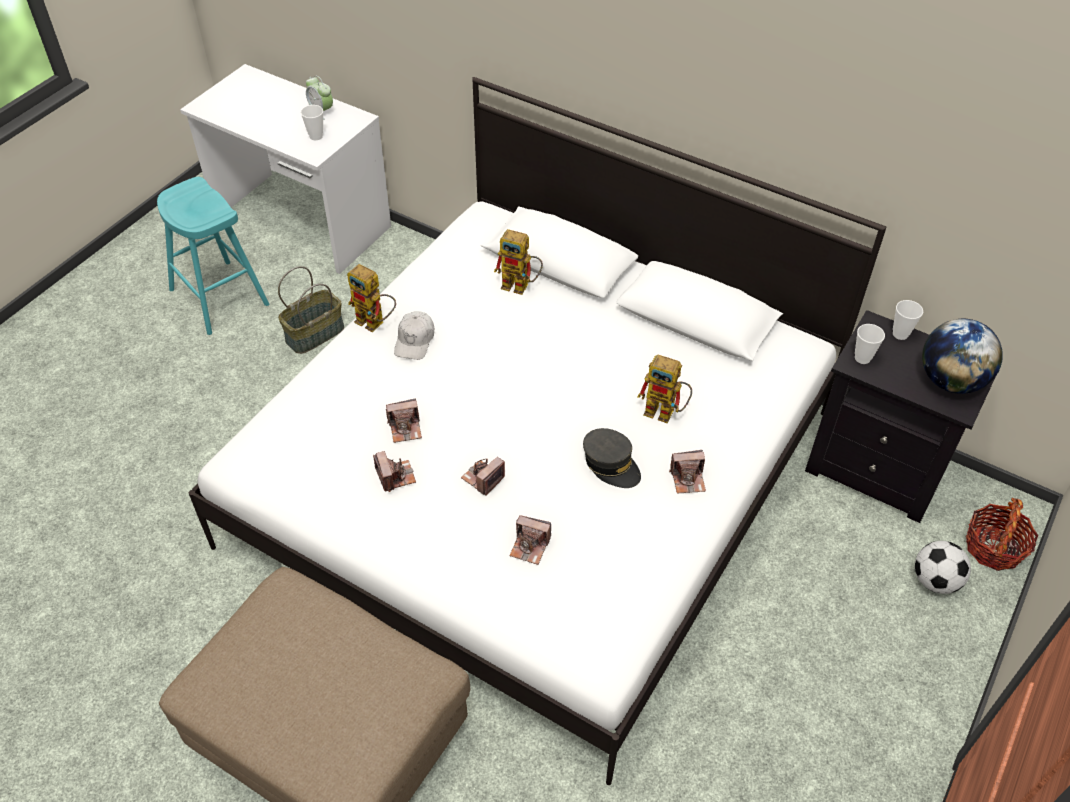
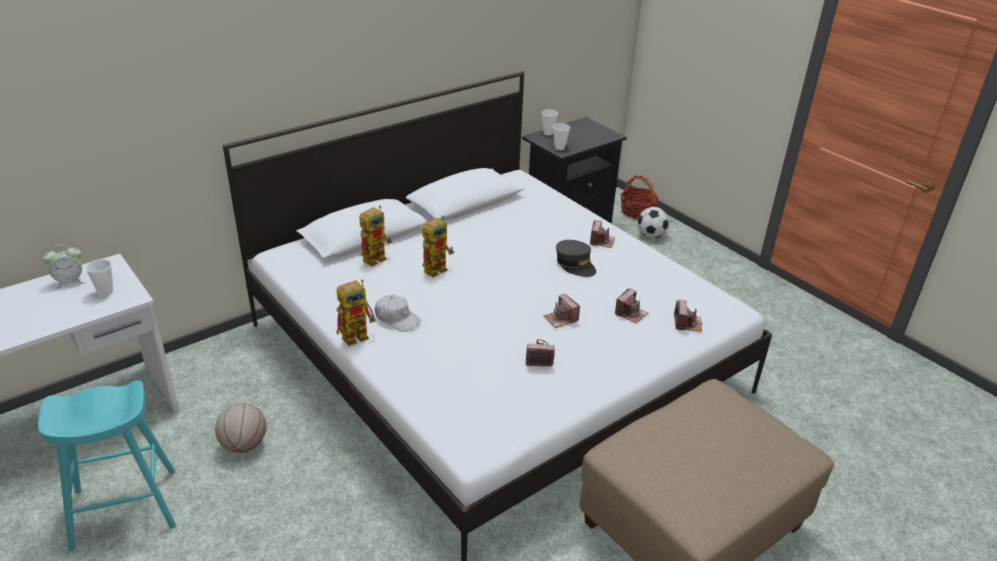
camera: 70 degrees left, 15 degrees down
(315, 333) = (244, 445): basket -> basketball
(405, 428) = (492, 342): camera -> camera (687, 324)
(611, 464) = (575, 264): grey cap -> grey cap turned 75 degrees clockwise
(665, 412) = (541, 234): toy robot -> toy robot (438, 268)
(950, 381) = (591, 132): globe -> none

